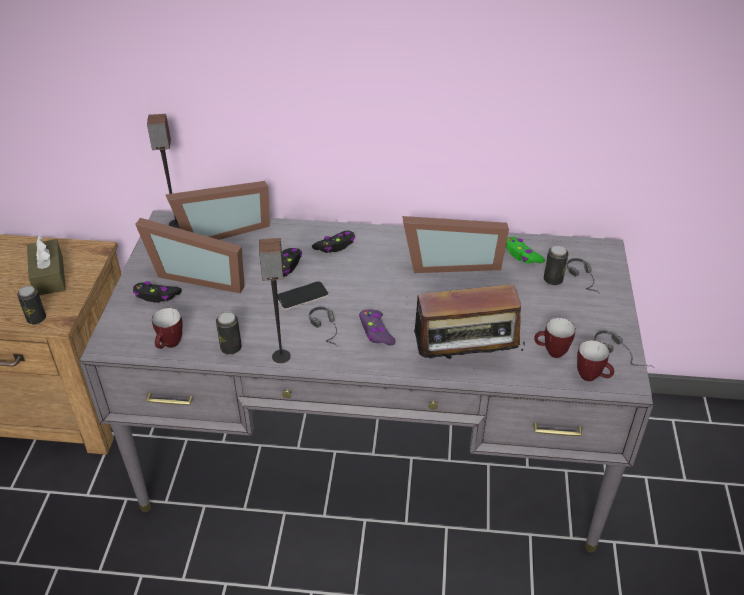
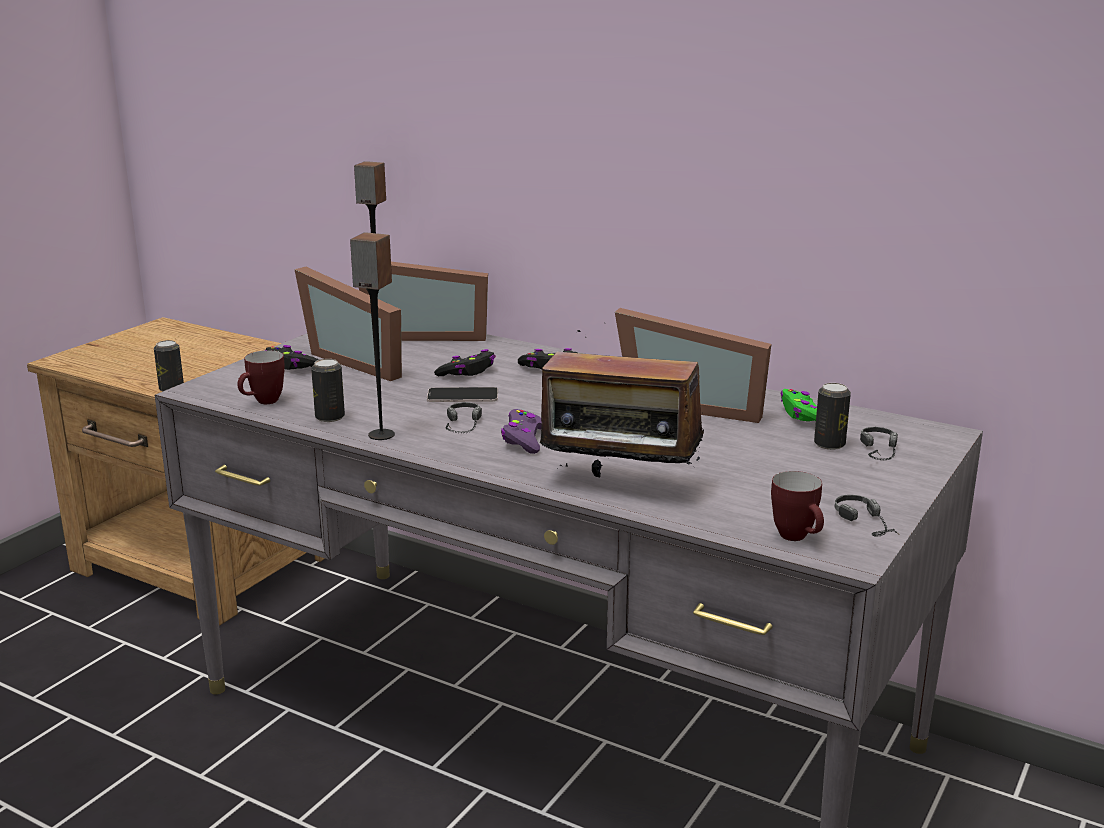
camera: 25 degrees right, 20 degrees down
(49, 276) = (220, 362): brown tissue box -> none
(551, 352) = (756, 504): mug -> none

